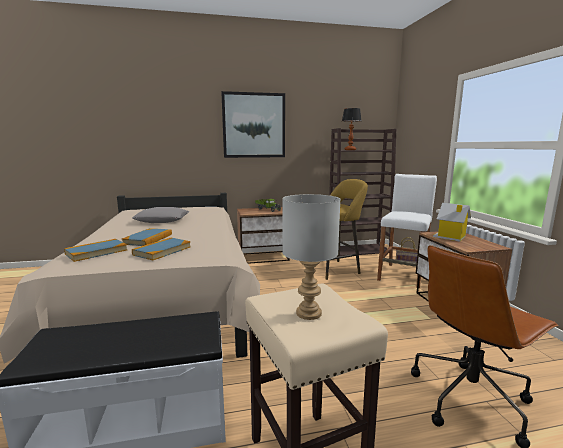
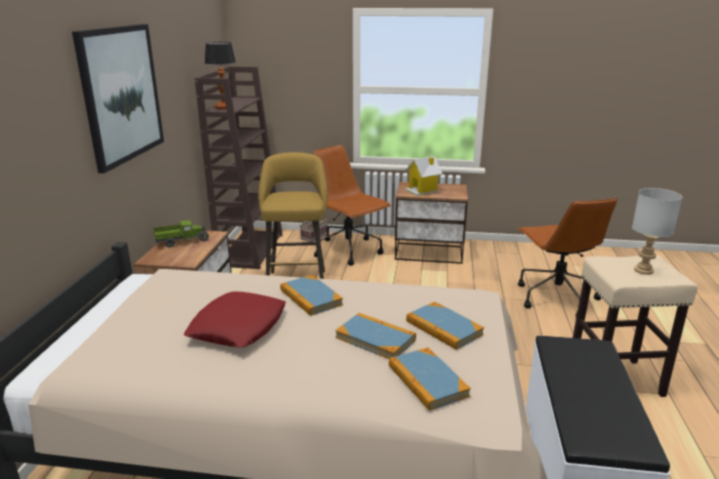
camera: 70 degrees left, 10 degrees up
(162, 220) = (238, 326): grey pillow -> red pillow
(197, 225) = (310, 297): none -> book
(403, 275) = (349, 251): white stool -> brown office chair

